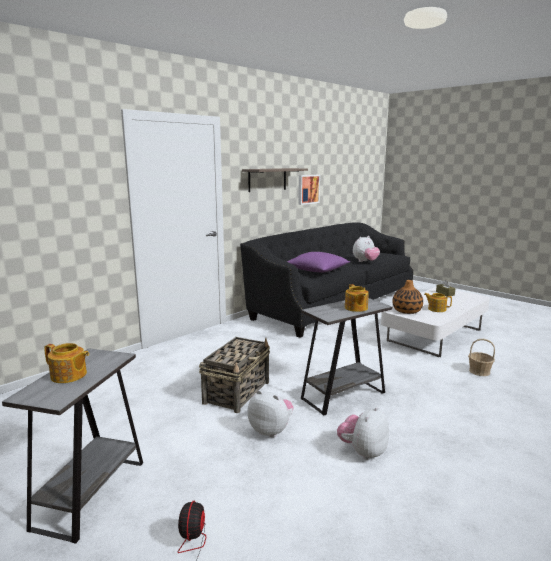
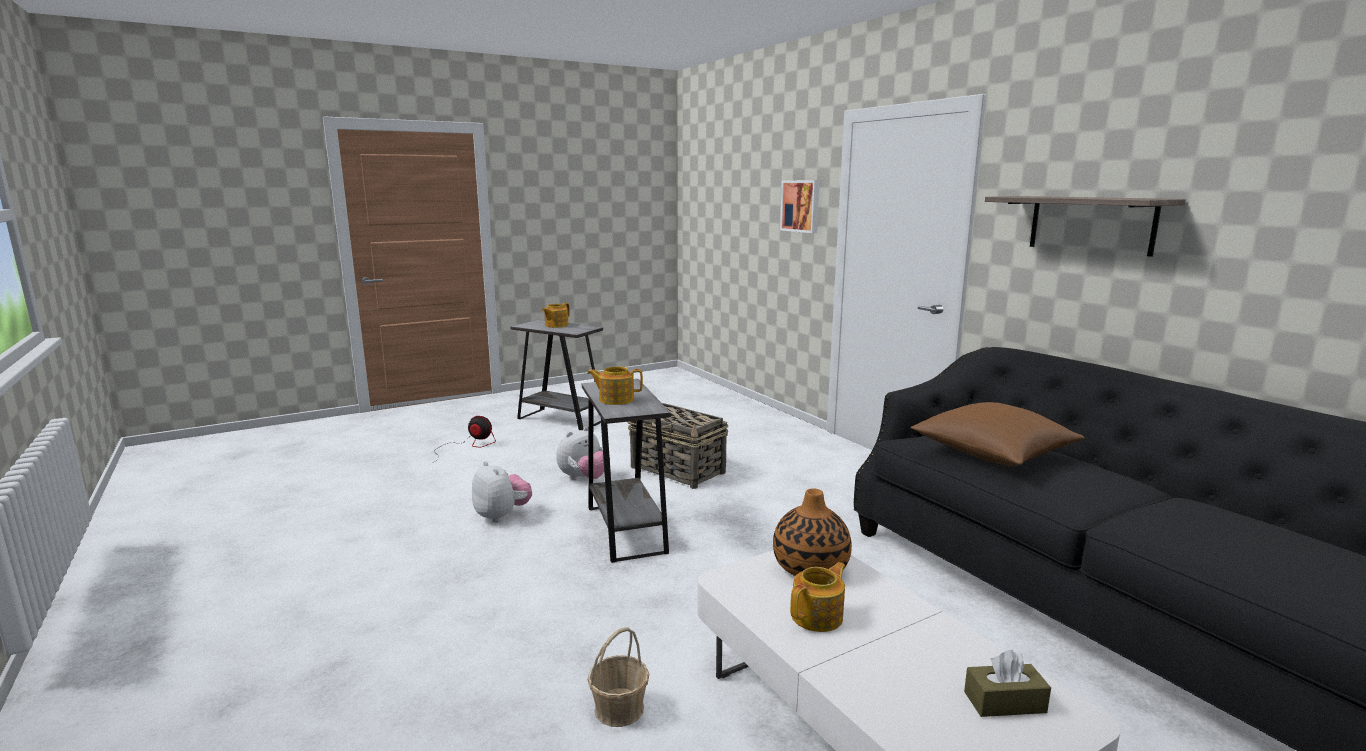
camera: 105 degrees right, 0 degrees up
(308, 189) = (1265, 270): picture -> picture (801, 206)
(317, 271) = (993, 453): purple pillow -> brown pillow
(365, 261) = (1170, 532): plush toy -> none

